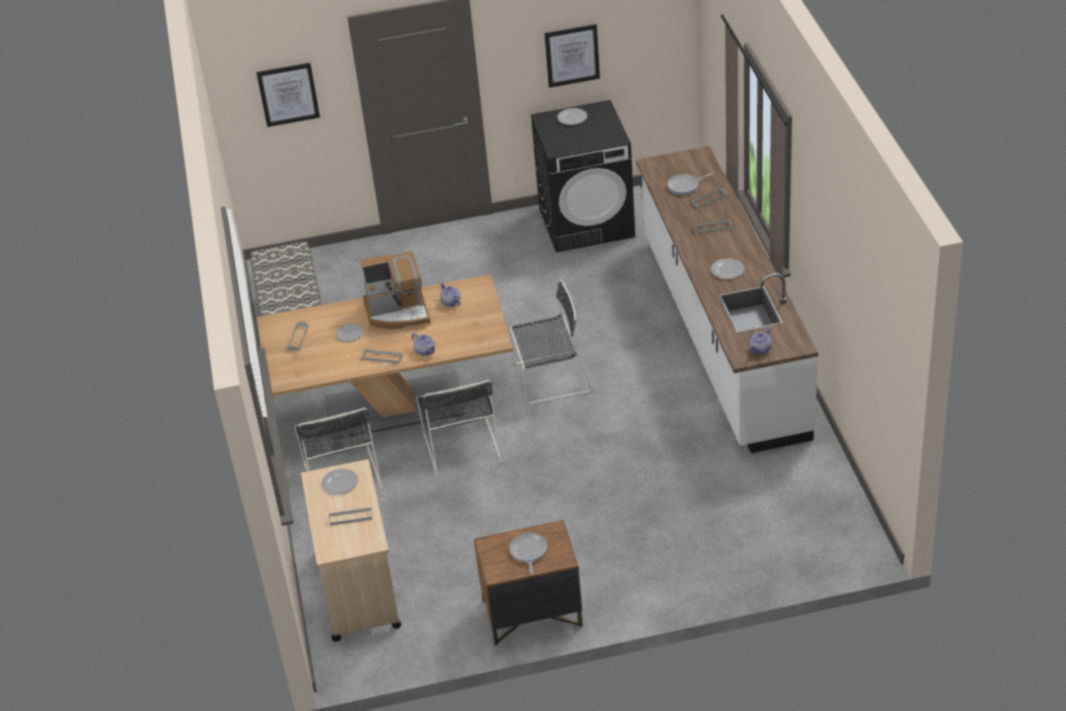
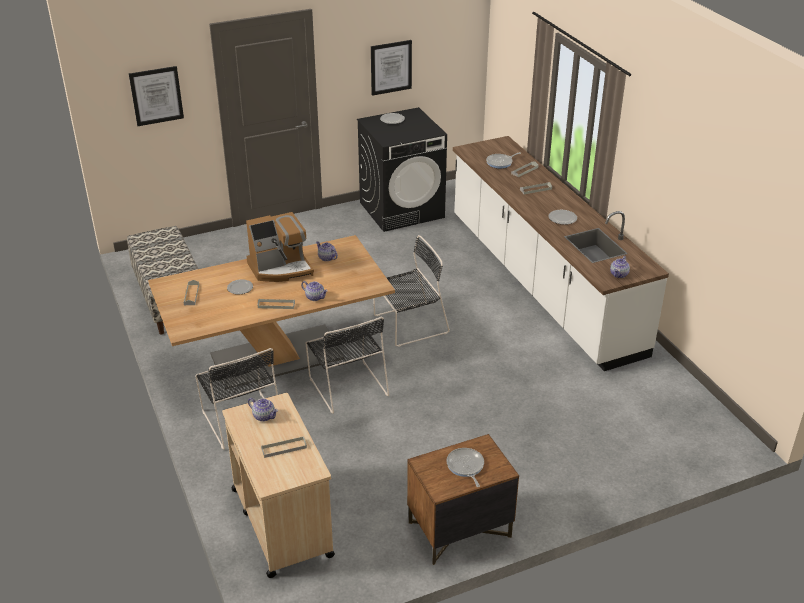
camera: 15 degrees left, 5 degrees down
(340, 482) = (264, 416): plate -> teapot

